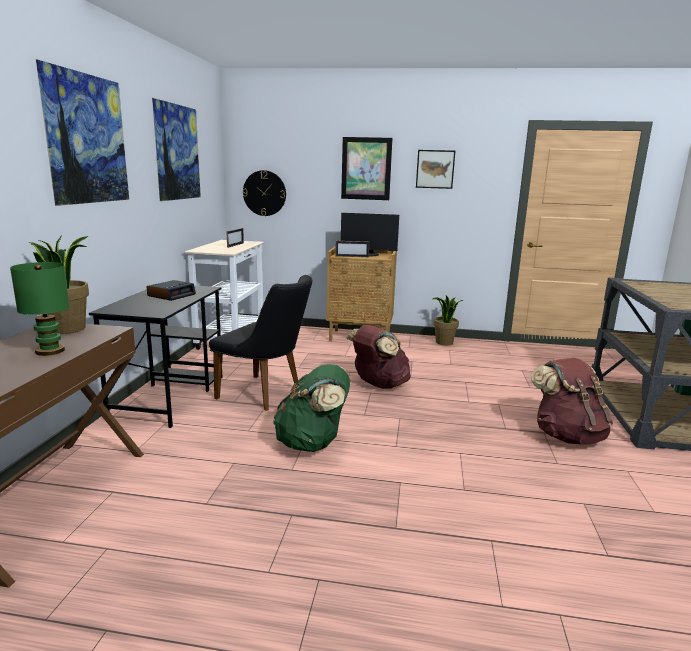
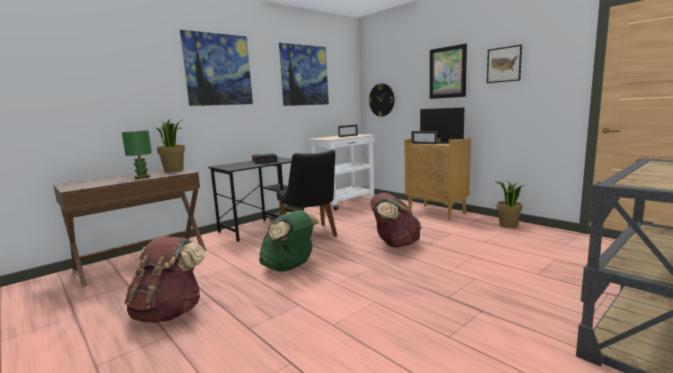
camera: 40 degrees right, 5 degrees down
(567, 436) = (503, 320): brown backpack -> brown backpack (169, 312)

